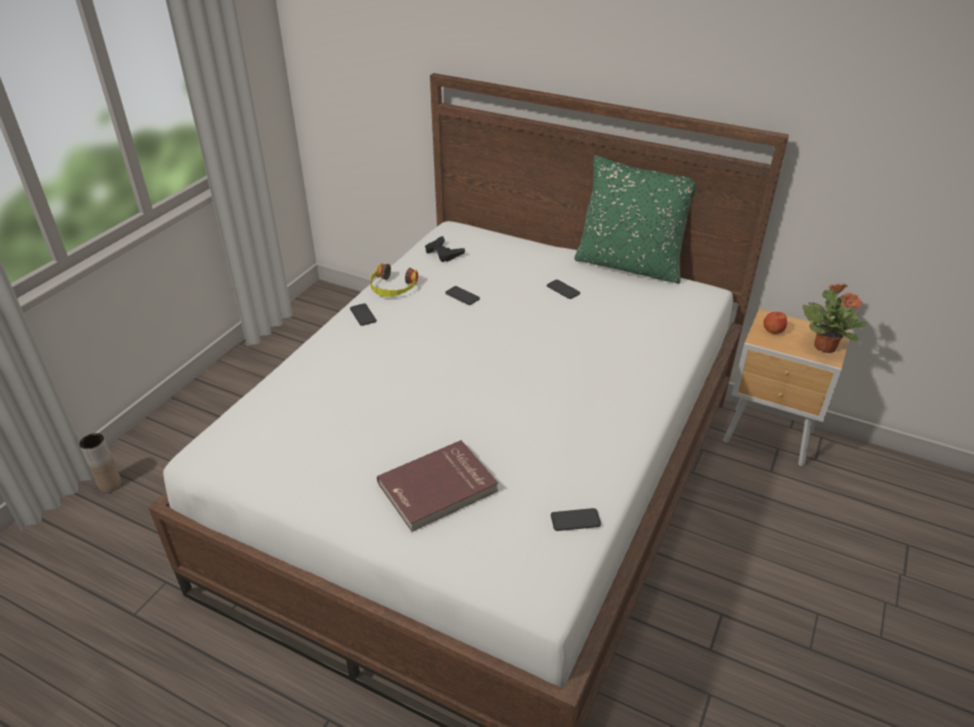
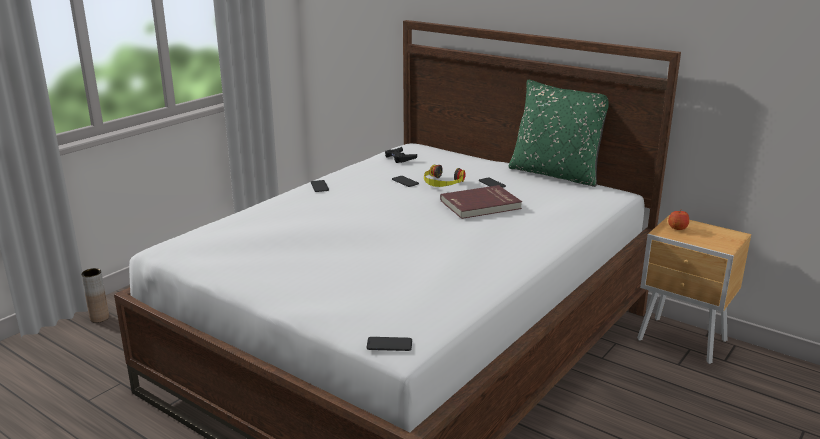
camera: 10 degrees right, 15 degrees down
(392, 287) = (350, 174): headphones -> headphones (442, 183)
(438, 488) = (339, 282): red book -> red book (481, 205)
(575, 520) = (447, 309): phone -> phone (389, 344)
(824, 346) = (722, 241): potted plant -> none

